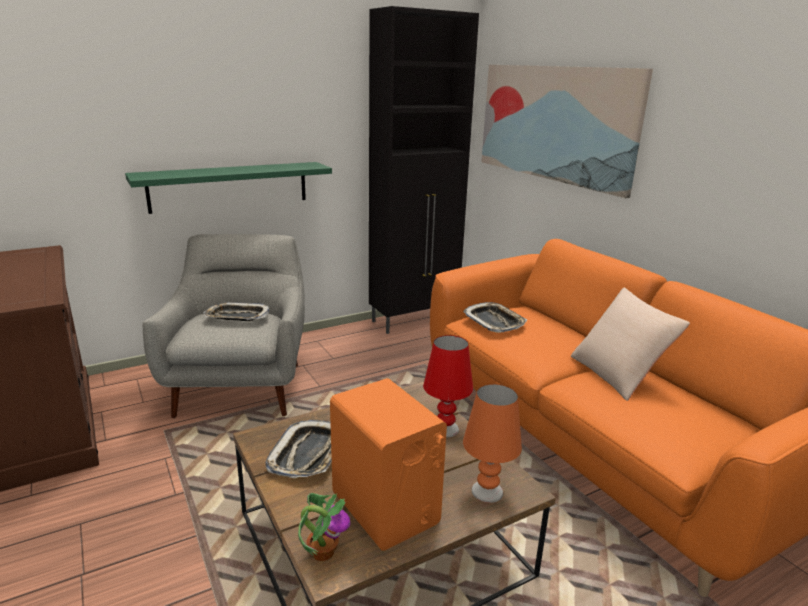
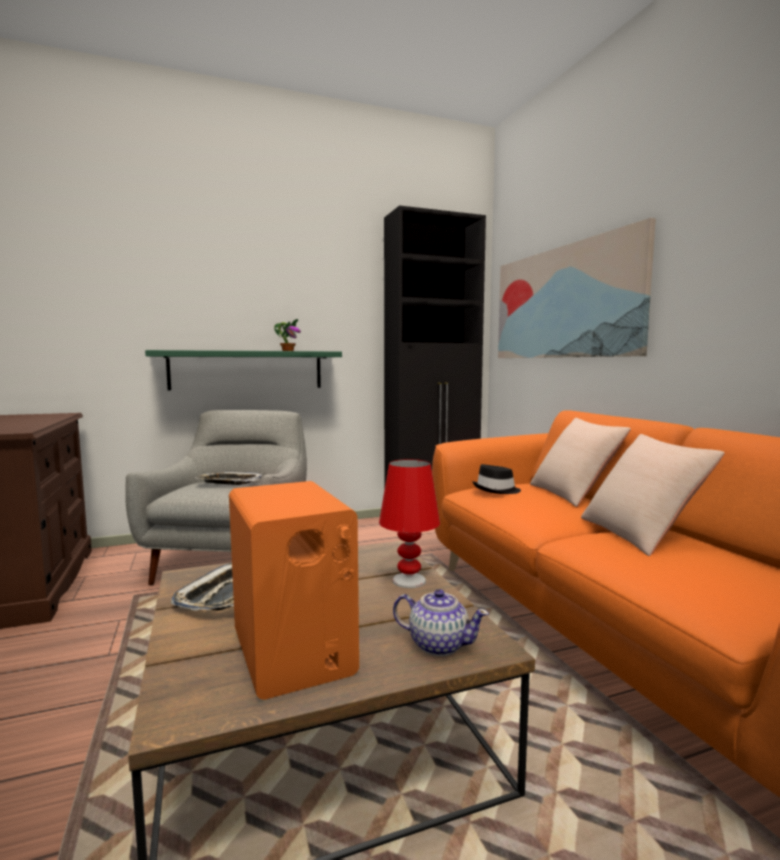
camera: 10 degrees right, 15 degrees down
(322, 551) = (181, 693): potted plant -> potted plant (288, 351)
(487, 491) = (438, 644): orange table lamp -> teapot
(494, 321) = (496, 490): tray -> black hat
(560, 323) = (574, 493): none -> beige pillow

